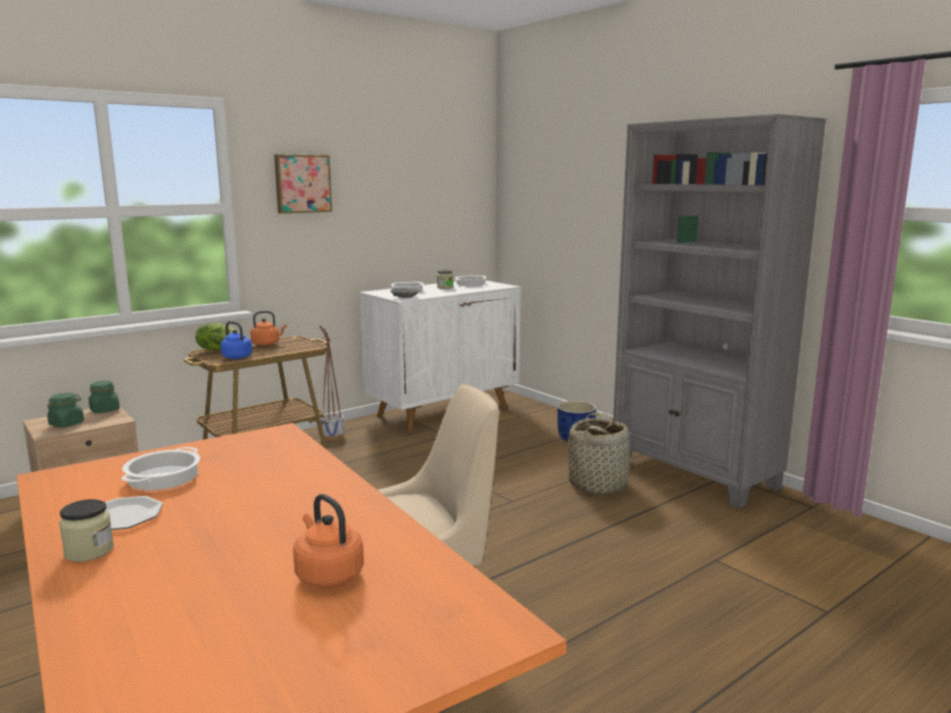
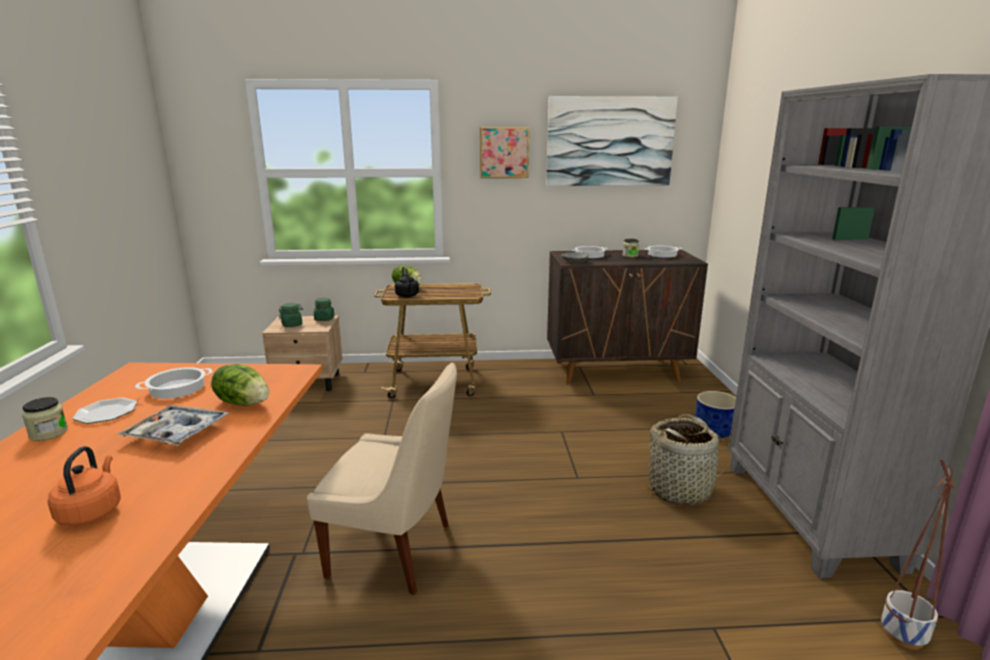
camera: 35 degrees right, 5 degrees up
(238, 357) = (407, 296): blue kettle -> black kettle
(265, 505) = (177, 433): none -> tray
(267, 344) = (446, 287): orange kettle -> none
(281, 467) = (244, 402): none -> lettuce
(332, 437) = (504, 372): planter -> planter (903, 636)
(405, 172) = (609, 141): none -> picture
(444, 412) = (617, 371): white cabinet -> brown cabinet

